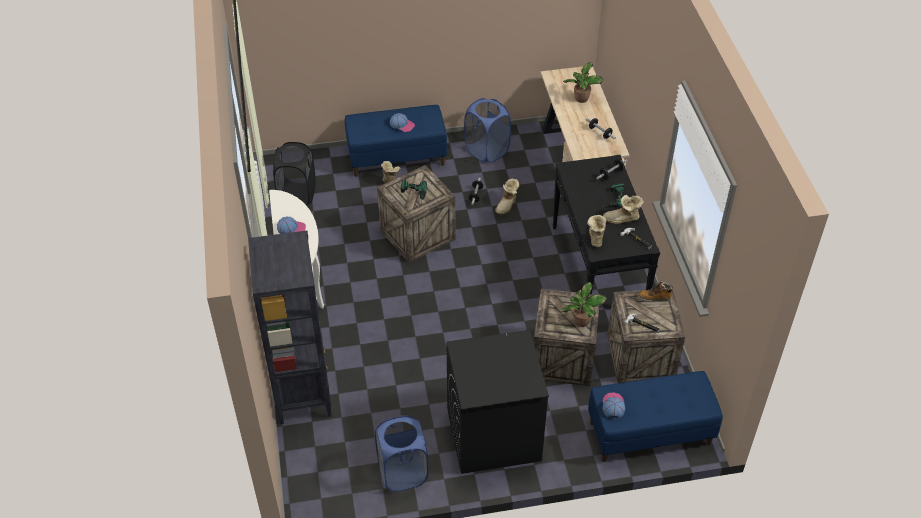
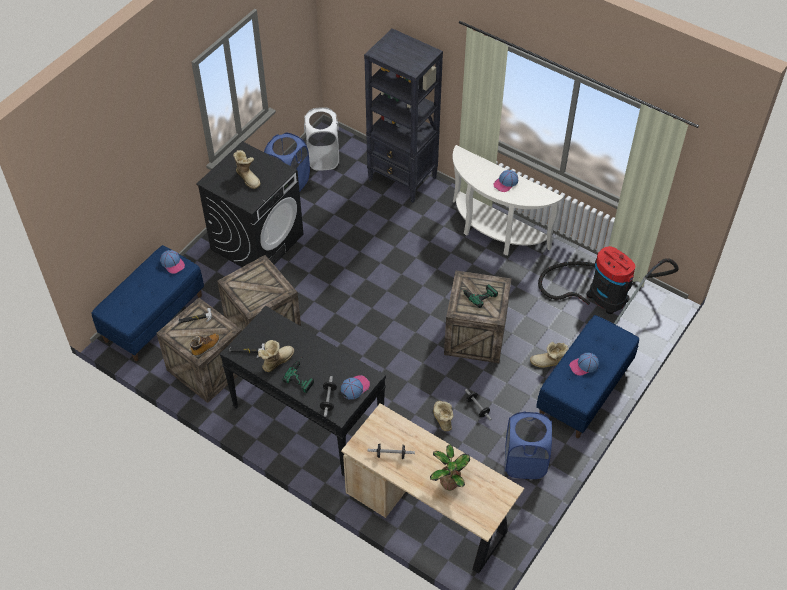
camera: 135 degrees right, 5 degrees up
(297, 195) = (603, 295): black laundry basket -> vacuum cleaner
(340, 474) = (323, 158): none -> white laundry basket
(581, 322) = (242, 288): potted plant -> none
(585, 169) = (355, 387): none -> cap
(595, 237) = (282, 329): boot -> boot (248, 178)

